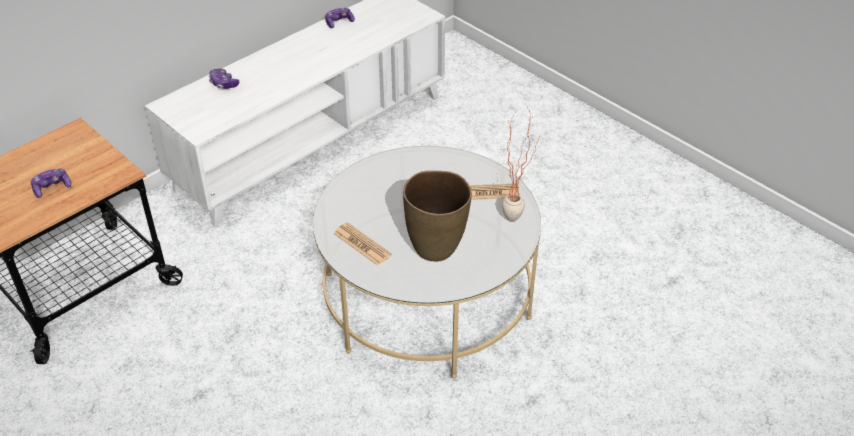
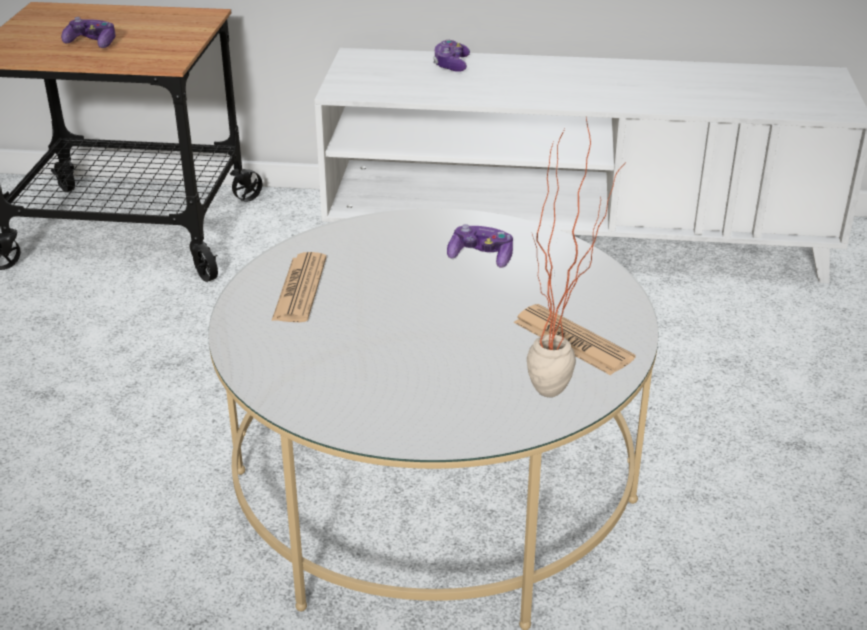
camera: 50 degrees right, 10 degrees down
(339, 22) = (700, 71): game controller -> game controller (481, 257)
(436, 247) = (377, 352): brown vase -> none

